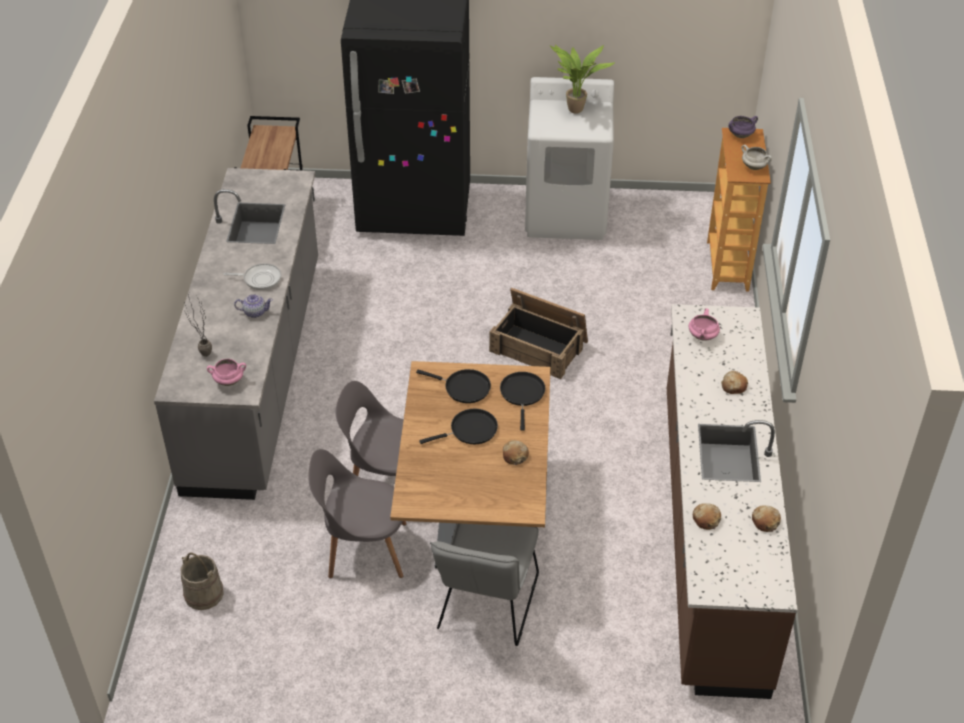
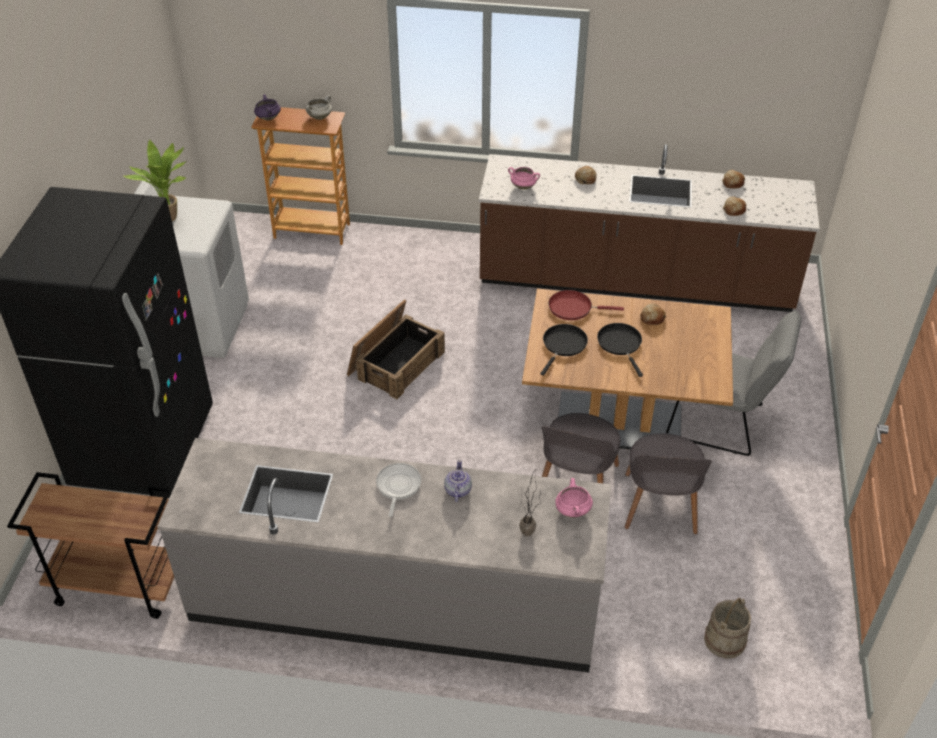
camera: 85 degrees left, 0 degrees up
(522, 394) = (573, 308): black frying pan -> red frying pan

